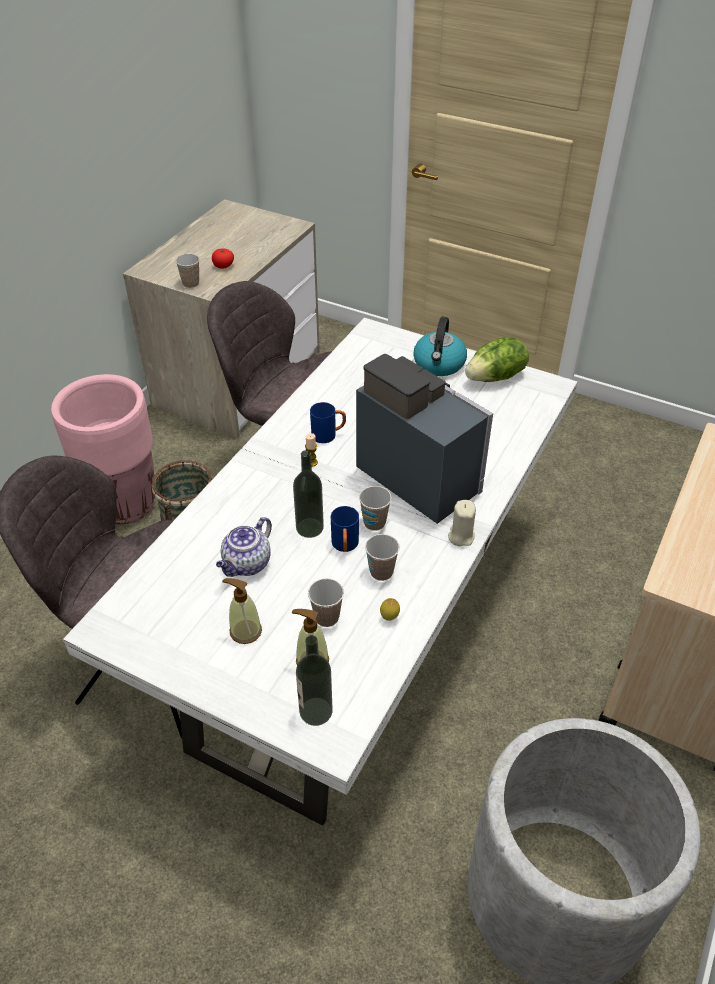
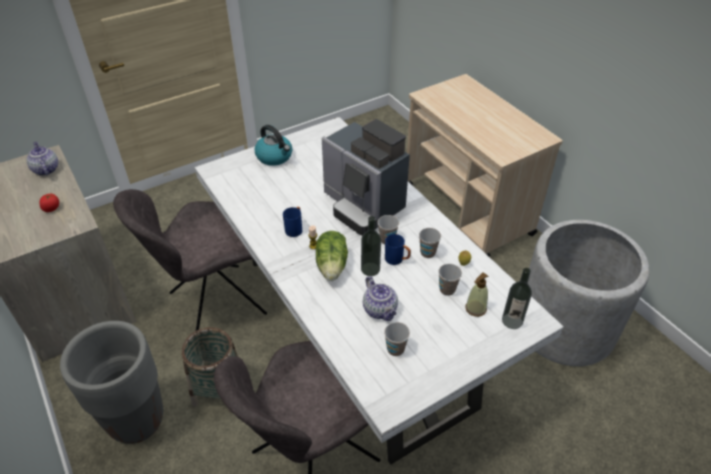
camera: 60 degrees left, 0 degrees up
(124, 504) = (136, 421): pink planter -> grey planter
(191, 283) = (51, 233): cup -> cup (395, 349)
(245, 631) = (435, 331): soap dispenser -> none
(272, 235) = (45, 169): none -> teapot
(419, 475) = (363, 206): coffee machine -> coffee machine turned 120 degrees counterclockwise
(461, 536) = (423, 211): beige candle -> none
(496, 377) = (308, 141): lettuce -> lettuce (332, 266)

